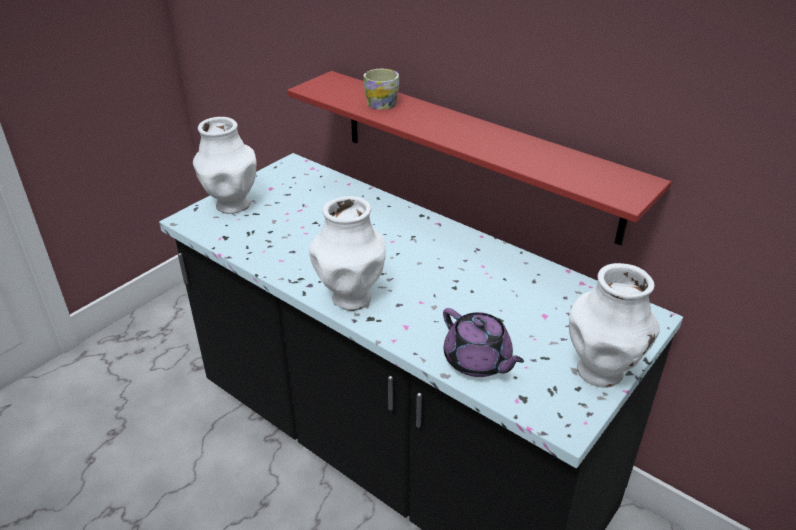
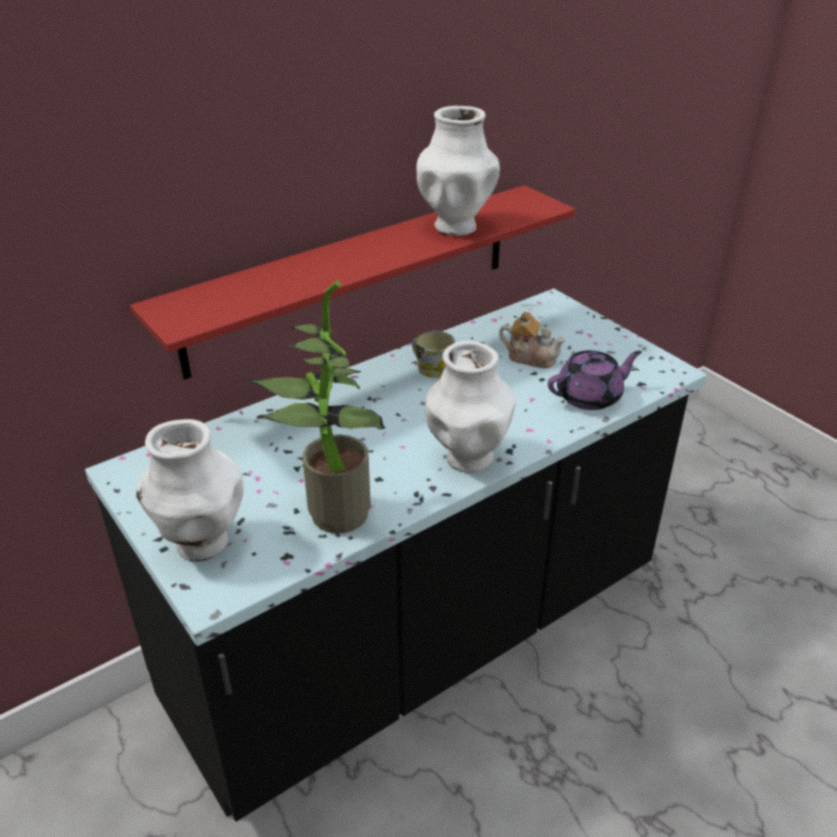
camera: 75 degrees left, 0 degrees up
(267, 245) = (330, 516): none -> potted plant
(384, 102) = (271, 281): mug -> mug (430, 367)
(526, 314) = (530, 357): none -> teapot
(601, 372) = (614, 340): white vase -> white vase (456, 226)

